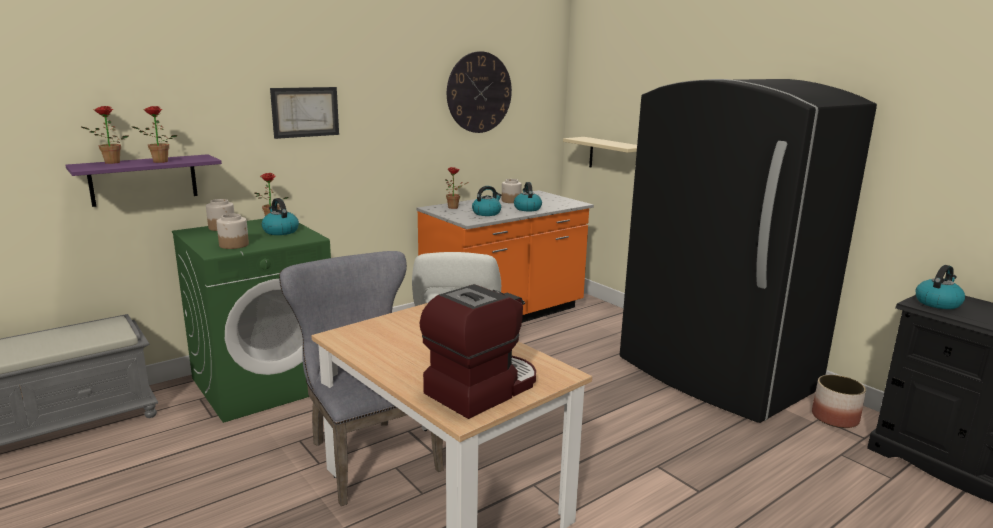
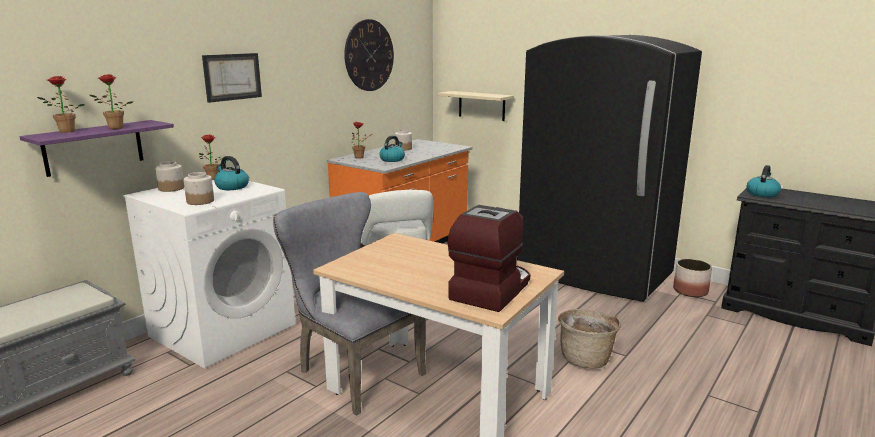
camera: 15 degrees left, 0 degrees up
(265, 382) = (223, 329): green washing machine -> white washing machine
(527, 208) = (422, 153): kettle -> none
(644, 486) = (586, 358): none -> basket

